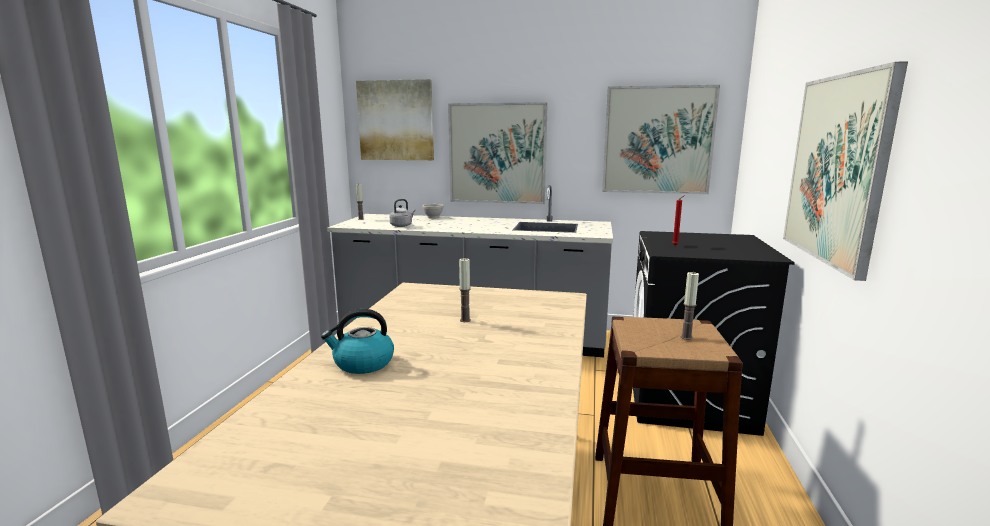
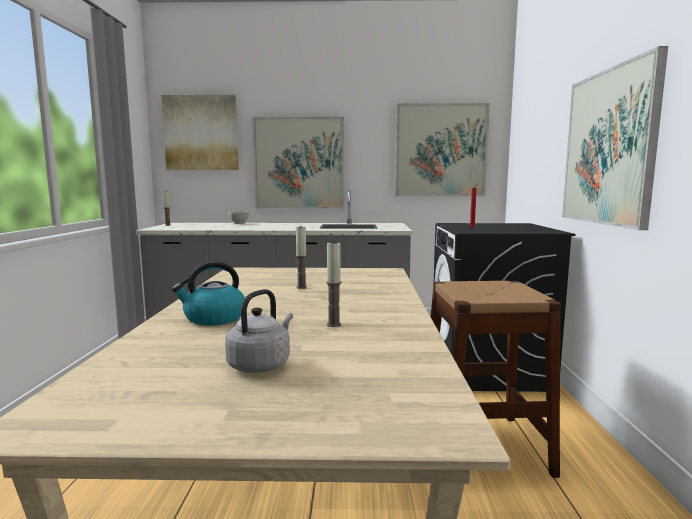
camera: 10 degrees left, 5 degrees down
(402, 225) = (212, 228): grey kettle -> grey kettle (261, 364)
(686, 337) = (504, 291): candle -> candle (334, 324)

